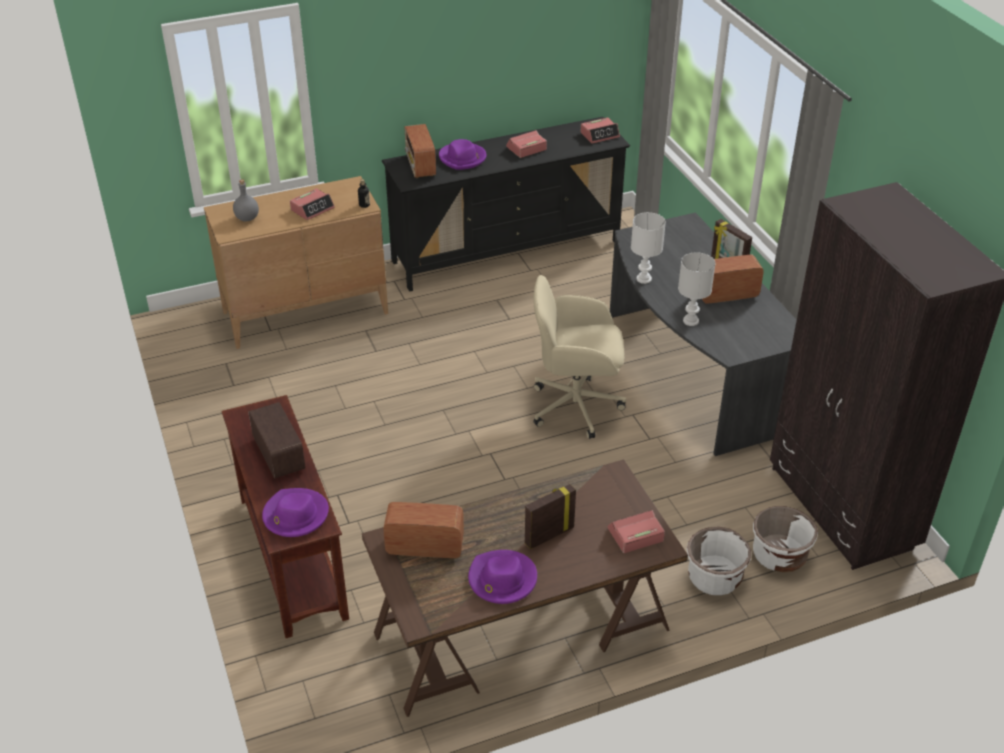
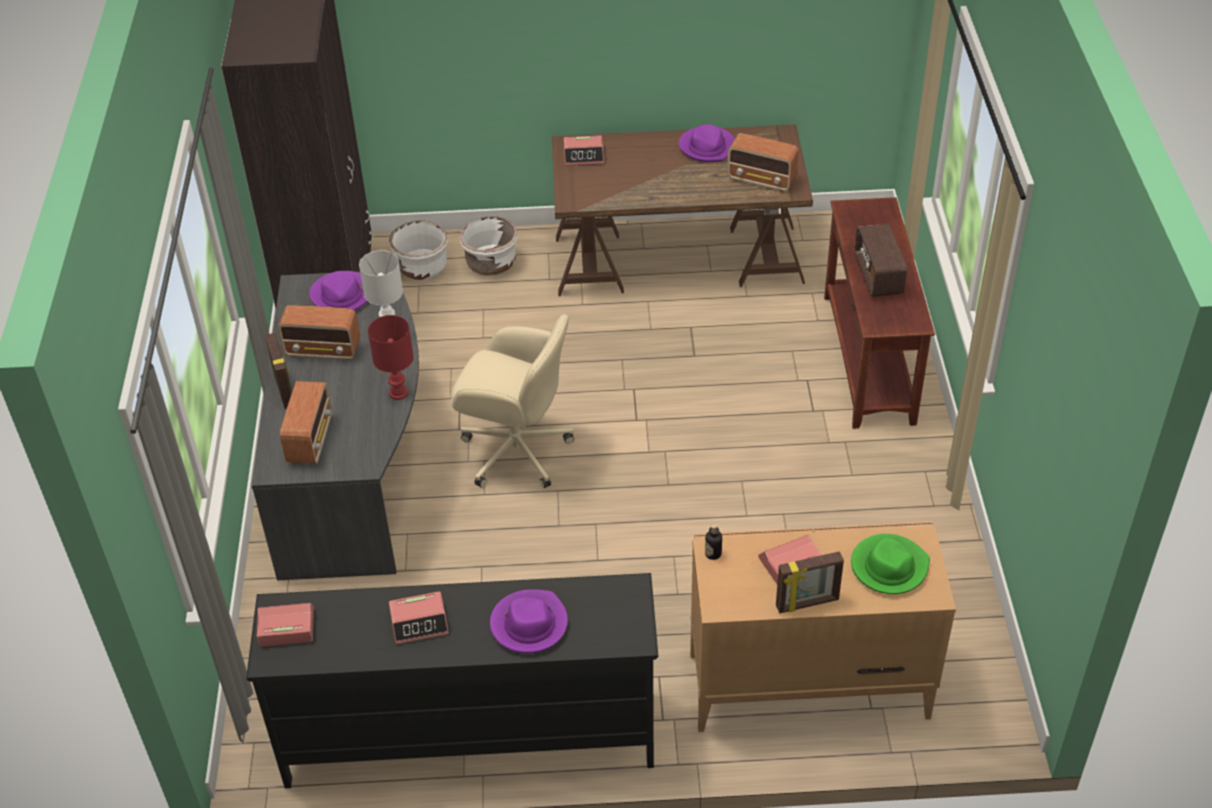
camera: 160 degrees left, 5 degrees up
(247, 218) = (889, 567): grey bottle -> green hat
(295, 515) = (869, 220): purple hat -> purple hat (342, 295)
(420, 166) = (601, 621): radio -> radio (310, 439)
(548, 535) = (654, 168): picture frame -> picture frame (807, 603)
(644, 279) = (398, 392): white table lamp -> red table lamp

